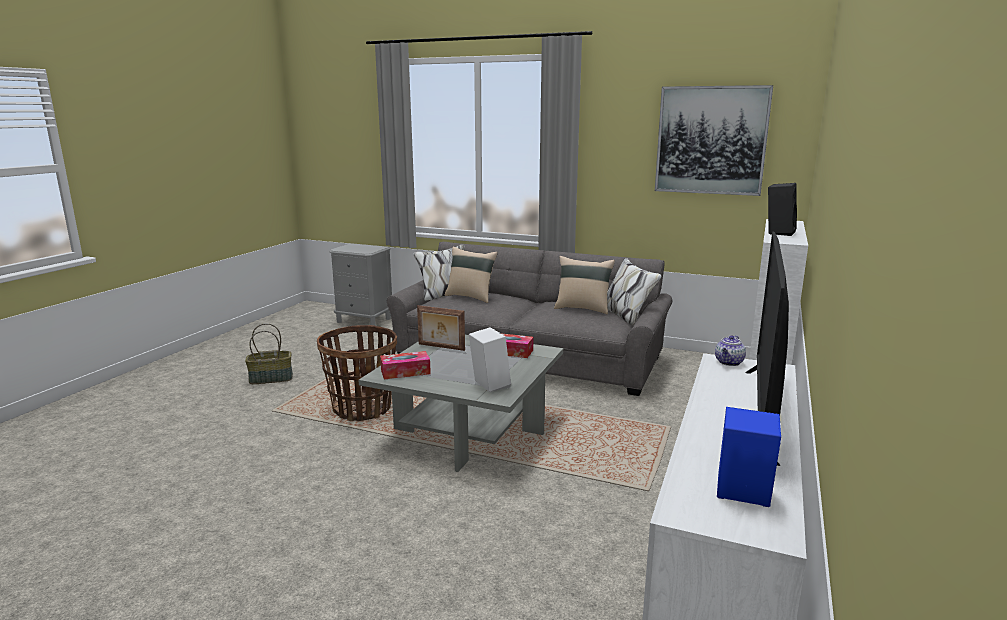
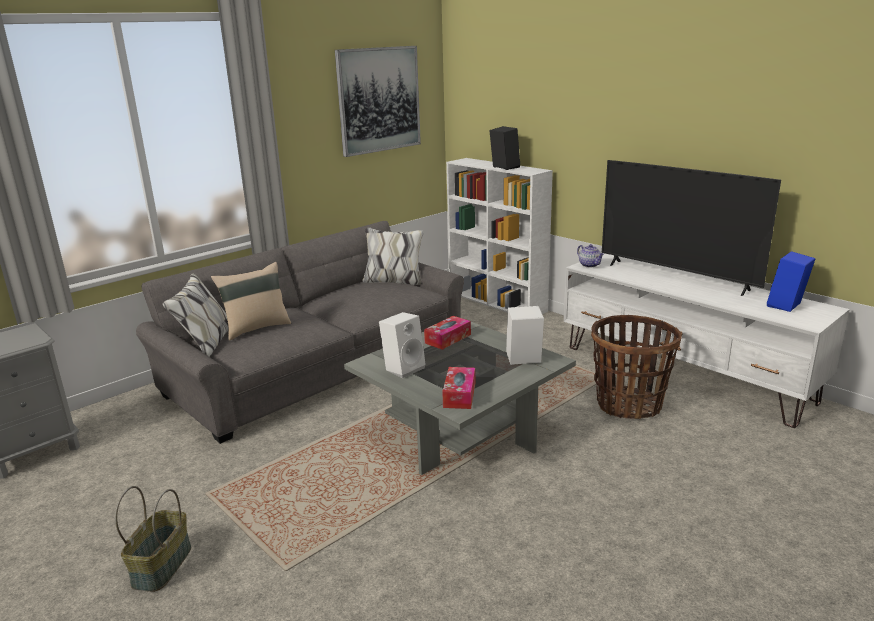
camera: 65 degrees left, 5 degrees up
(362, 408) = (349, 491): basket -> basket (629, 405)
(441, 347) = (403, 368): picture frame -> white speaker
(582, 308) = (367, 289): beige pillow -> none

